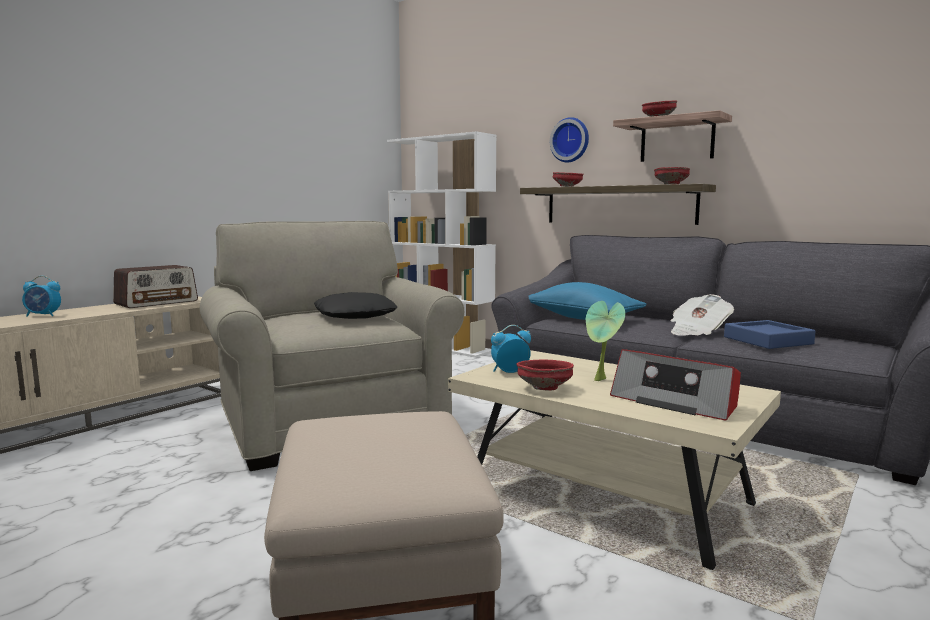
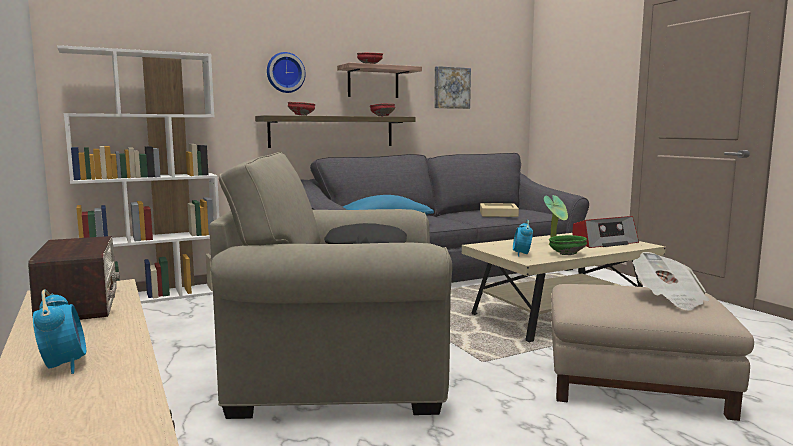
camera: 65 degrees left, 0 degrees up
(43, 315) = (63, 365): alarm clock -> alarm clock turned 45 degrees counterclockwise
(544, 388) = (566, 254): red bowl -> green bowl
(697, 332) = (457, 217): newspaper -> newspaper (668, 299)
(767, 340) = (498, 214): blue tray -> beige tray
(815, 135) = (451, 88): none -> picture

